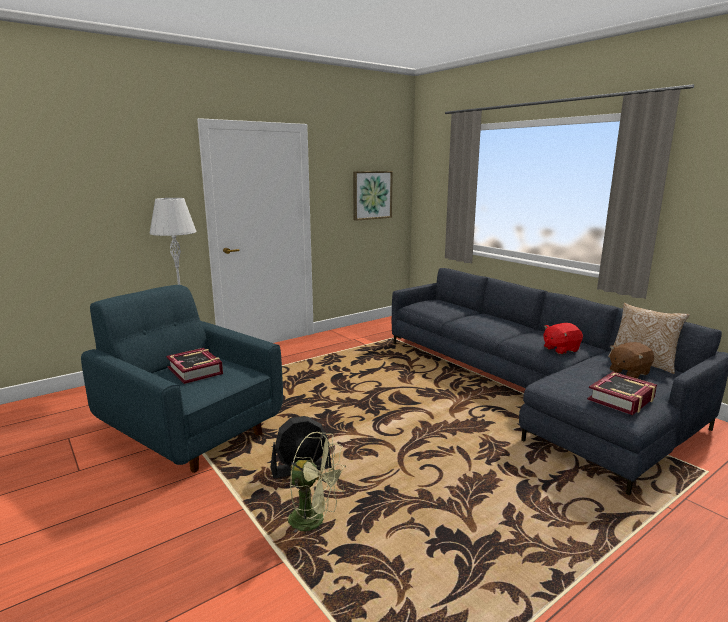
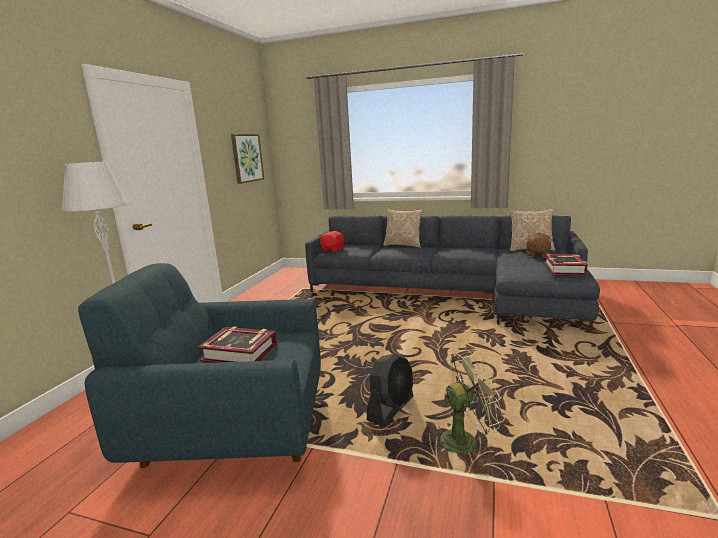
camera: 35 degrees left, 0 degrees up
(499, 317) = (403, 245): none -> pillow
(560, 349) = (479, 253): red plush toy -> red plush toy (332, 250)

